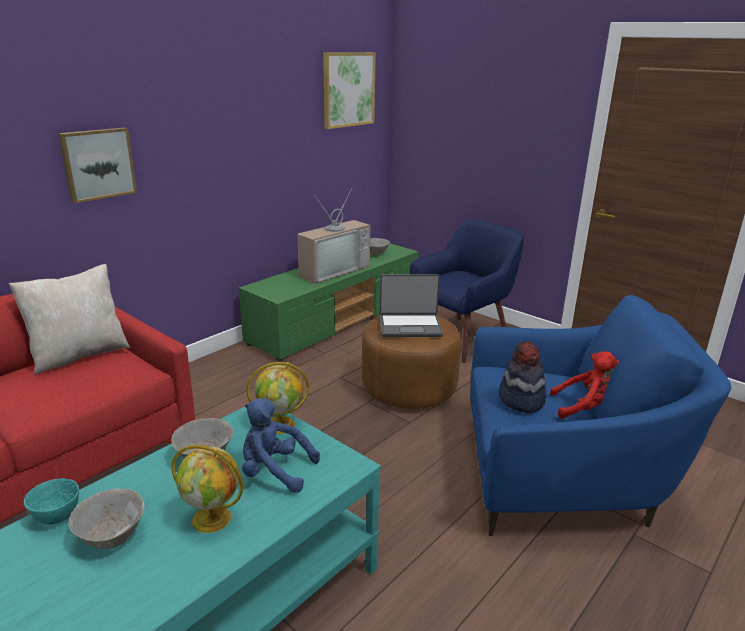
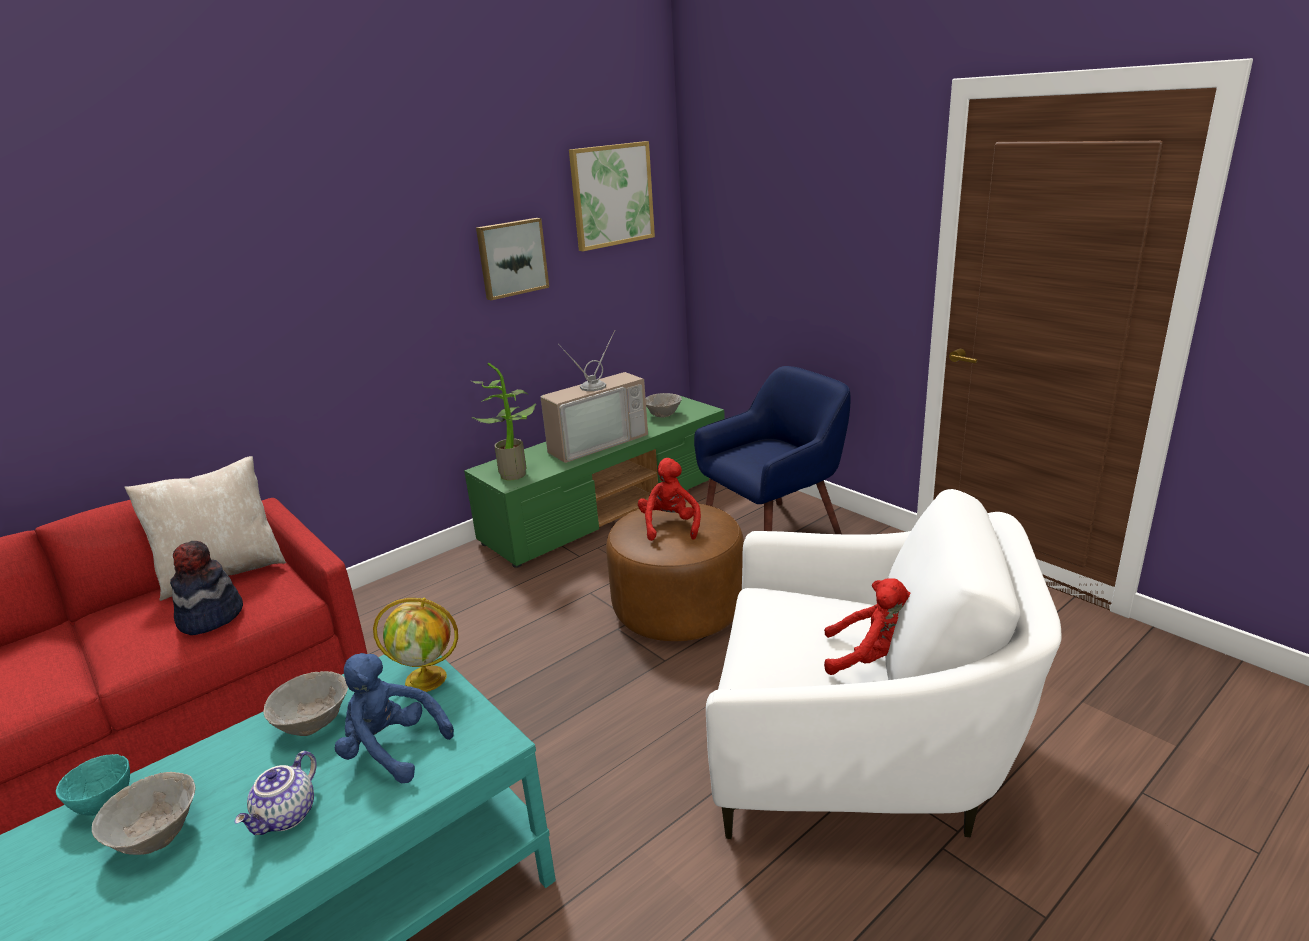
camera: 10 degrees right, 0 degrees up
(97, 164) = (251, 325): picture -> picture (511, 258)
(213, 519) = (287, 816): globe -> teapot
(279, 290) = (515, 473): none -> potted plant
(410, 326) = (670, 526): laptop -> red plush toy
(521, 400) = (780, 644): hat -> hat (210, 617)
(562, 477) = (859, 751): blue armchair -> white armchair

